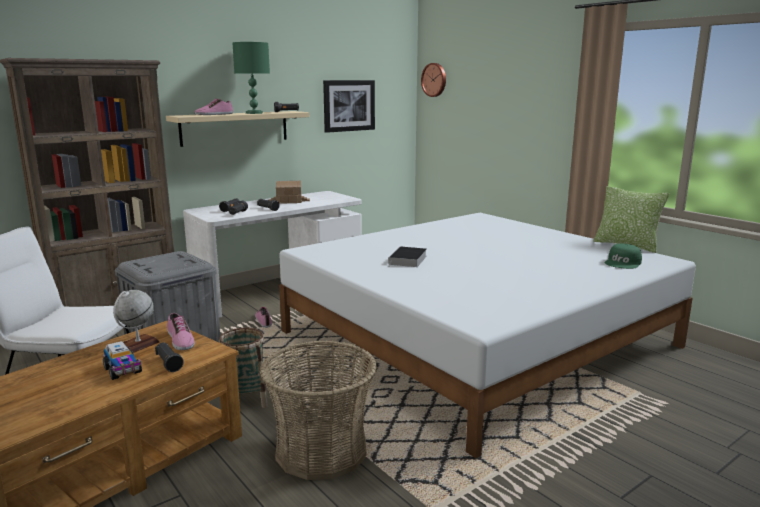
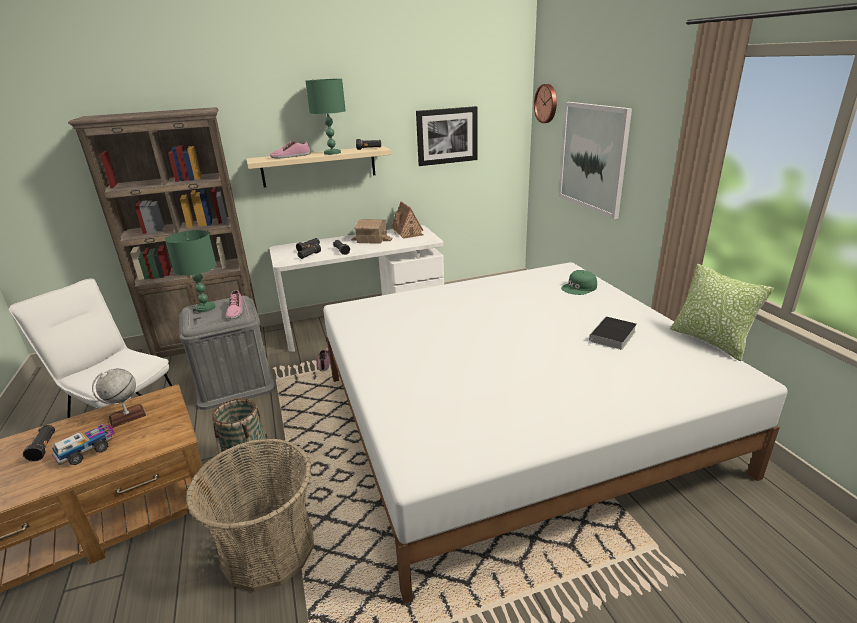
camera: 20 degrees right, 10 degrees up
(123, 370) = (88, 451): toy truck -> toy truck turned 120 degrees counterclockwise
(148, 261) = (206, 308): none -> green table lamp
(169, 363) = (128, 449): black flashlight -> black flashlight (44, 448)
(179, 340) = (163, 415): shoe -> shoe (235, 310)
(319, 195) = (407, 232): none -> toy house
(408, 260) = (430, 337): book -> book (612, 336)
(489, 120) = (592, 157): none -> picture
(623, 263) = (681, 376): green cap -> green cap (579, 288)

